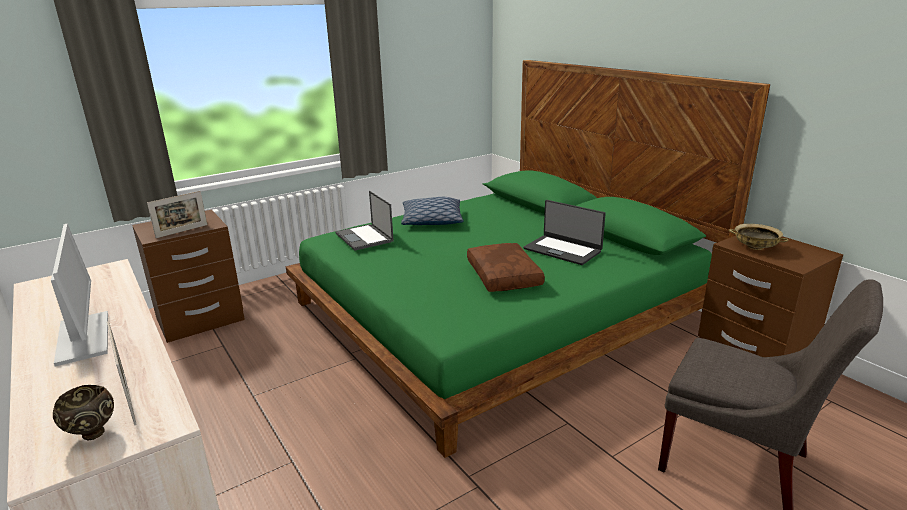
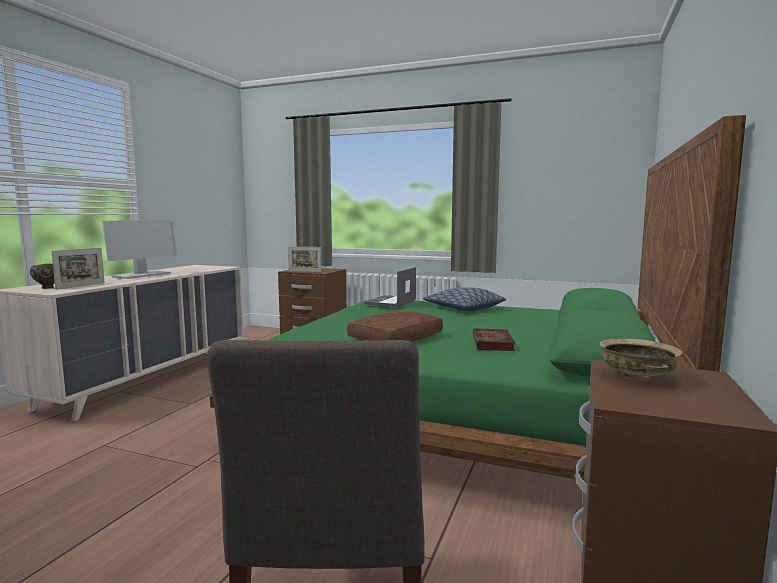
camera: 55 degrees right, 15 degrees down
(562, 250) = (493, 344): laptop -> book

